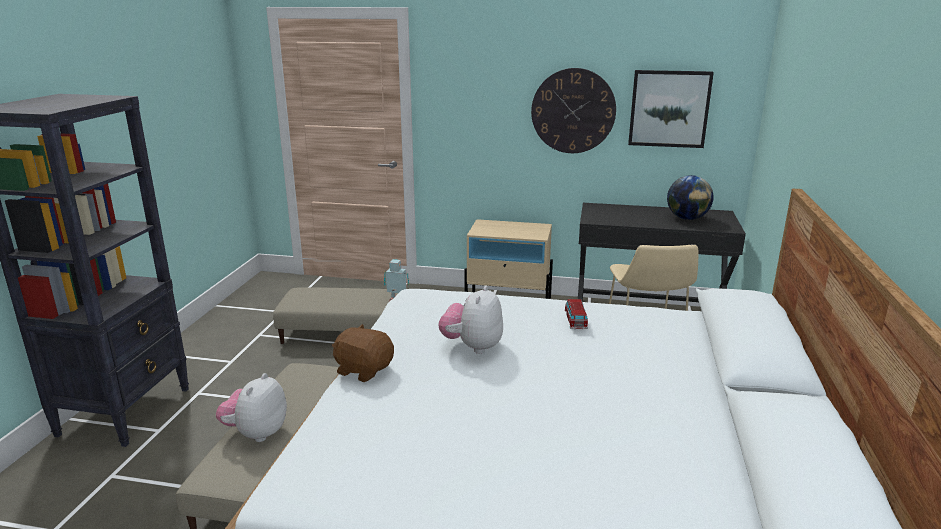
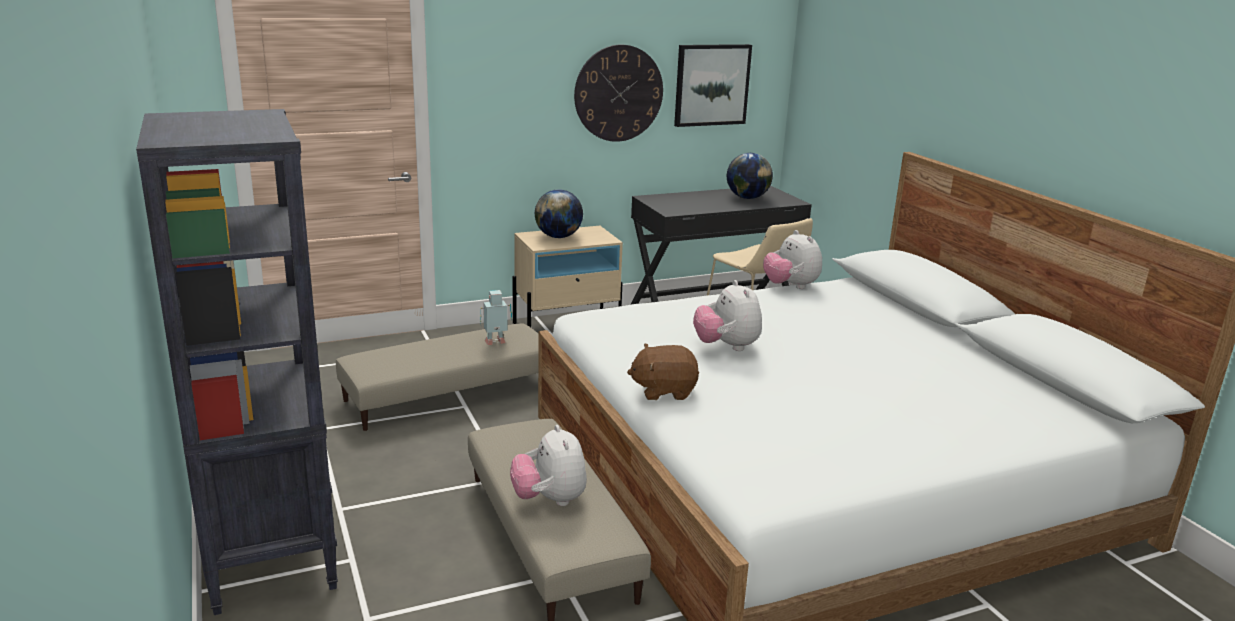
camera: 35 degrees left, 0 degrees up
(503, 227) = (558, 237): none -> globe
(575, 322) = (770, 307): toy car -> none
(631, 307) = (790, 286): none -> plush toy

